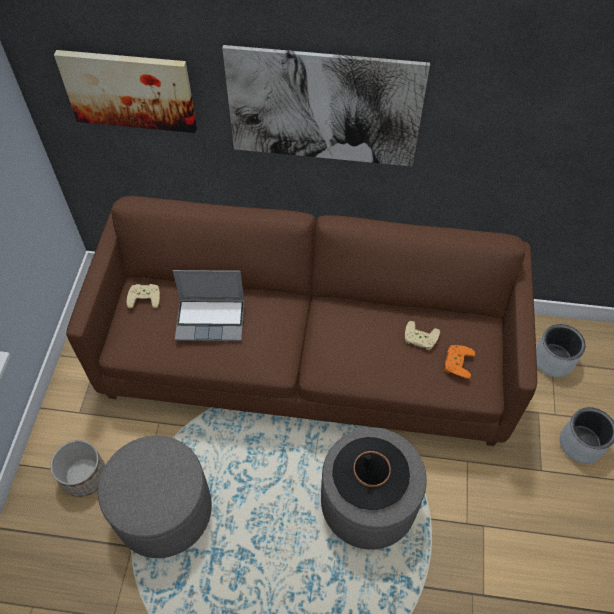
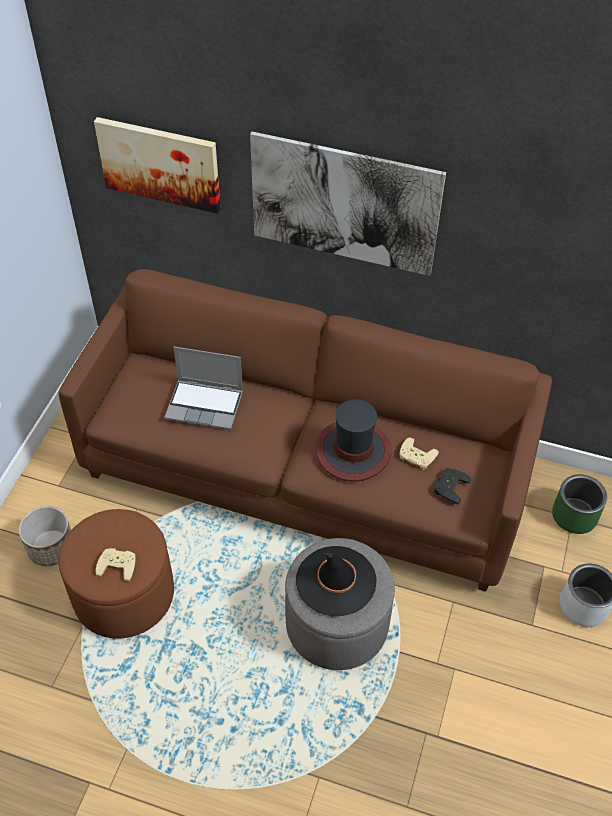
camera: 10 degrees right, 5 degrees down
(145, 296) = (144, 373): beige game controller -> beige game controller (118, 563)
(164, 510) = (124, 594): grey ottoman -> brown ottoman
(361, 343) = (353, 451): none -> hat
(456, 362) = (449, 486): orange game controller -> black game controller
(553, 360) = (574, 516): grey planter -> green planter

